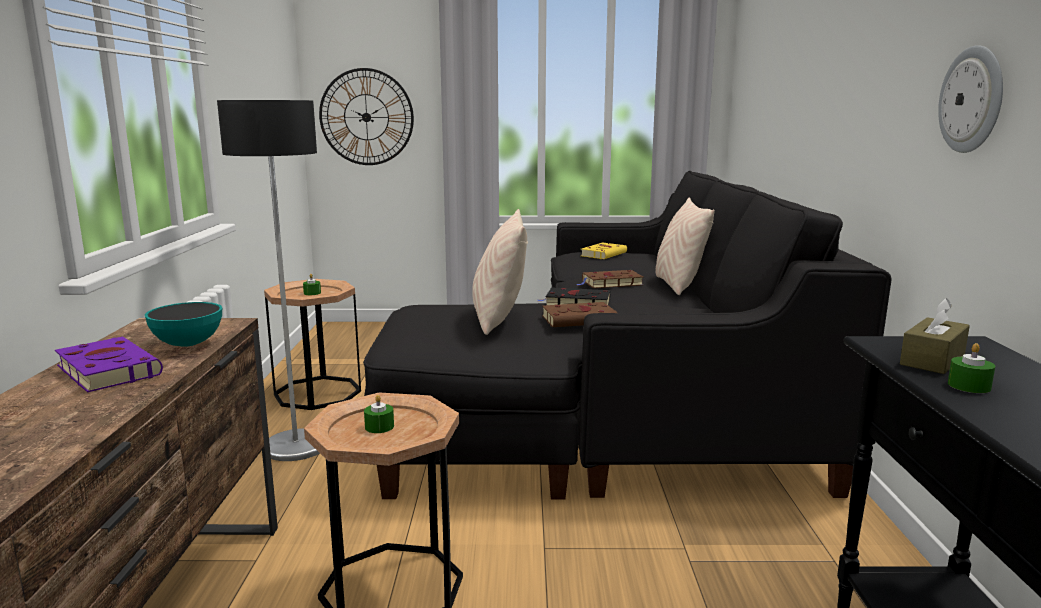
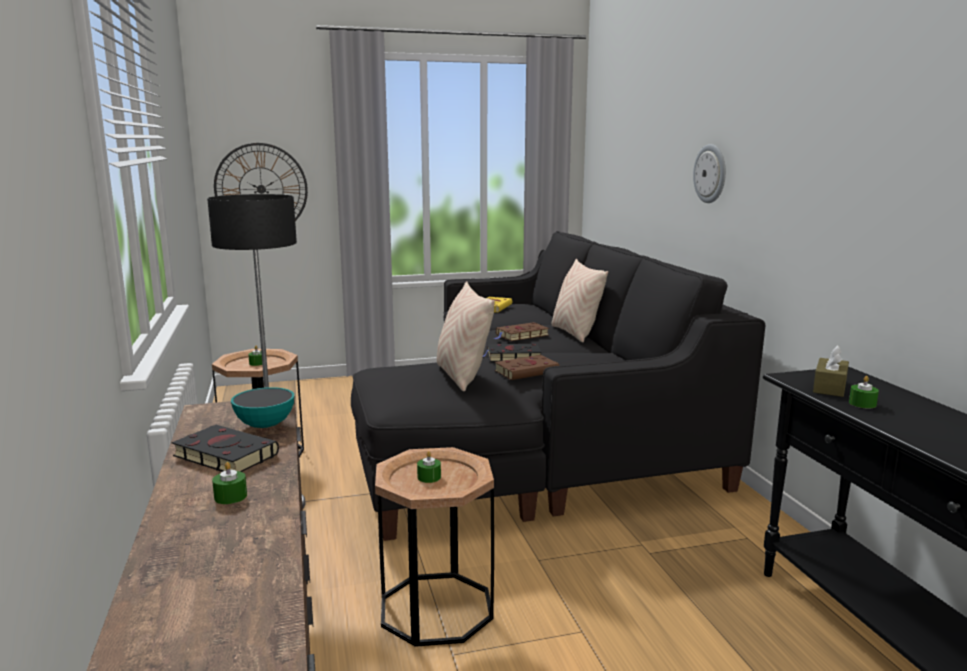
camera: 15 degrees left, 0 degrees up
(54, 414) = (230, 496): none -> green candle
(107, 370) = (223, 455): purple book -> black book
(972, 100) = (823, 199): wall clock -> wall clock (710, 173)

